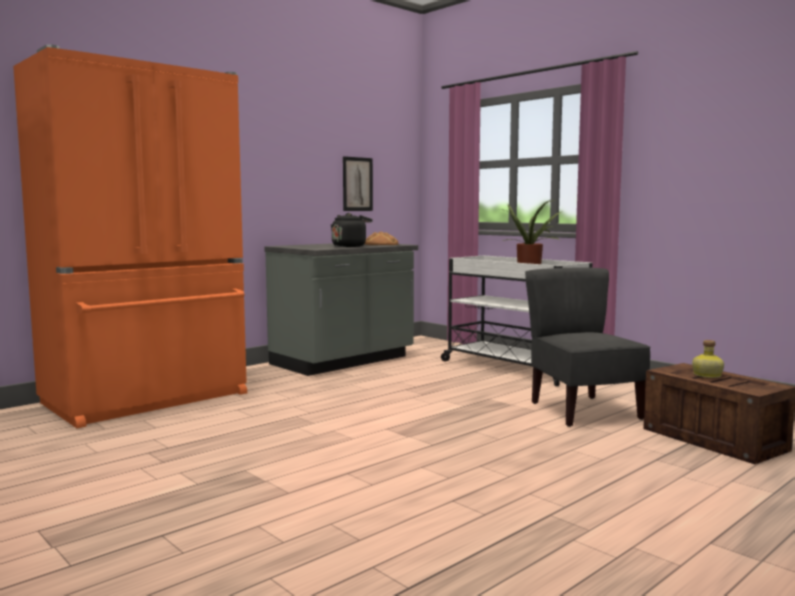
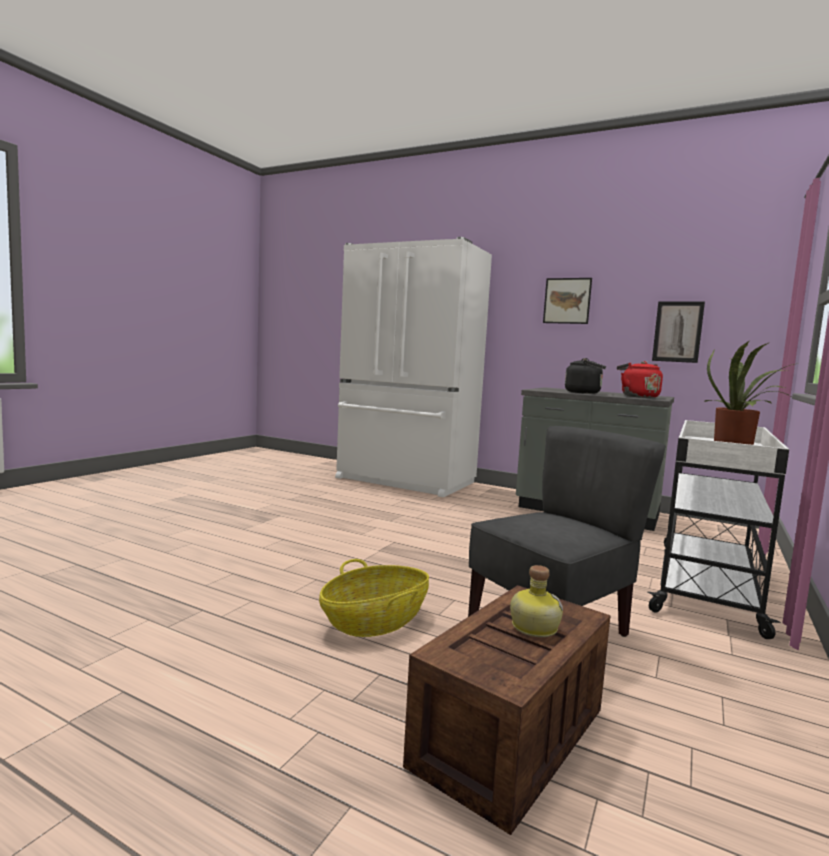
camera: 70 degrees right, 0 degrees up
(148, 399) = (404, 481): orange fridge -> white fridge
(271, 151) = (567, 301): none -> picture
(381, 244) = (637, 396): bread -> red kettle
(574, 453) = (375, 621): none -> basket

